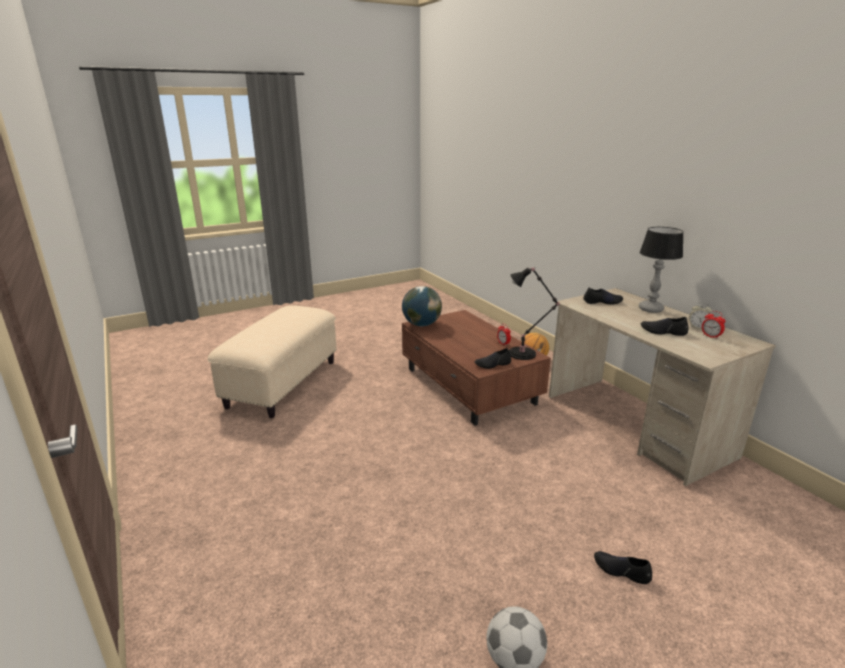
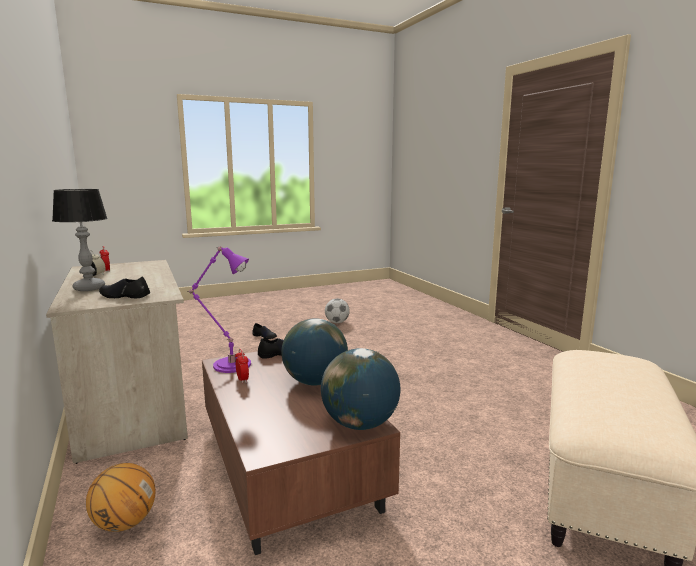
camera: 175 degrees left, 10 degrees down
(454, 344) = (315, 382): none -> globe
(524, 354) = (229, 364): black table lamp -> purple table lamp
(663, 331) = (138, 273): black shoe -> none

